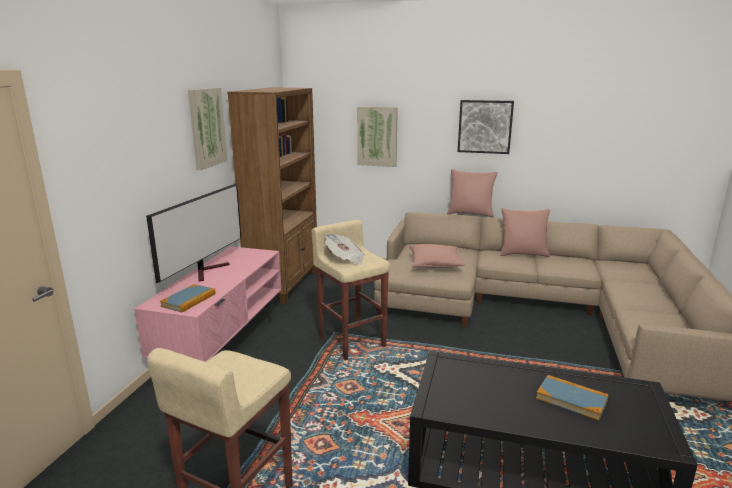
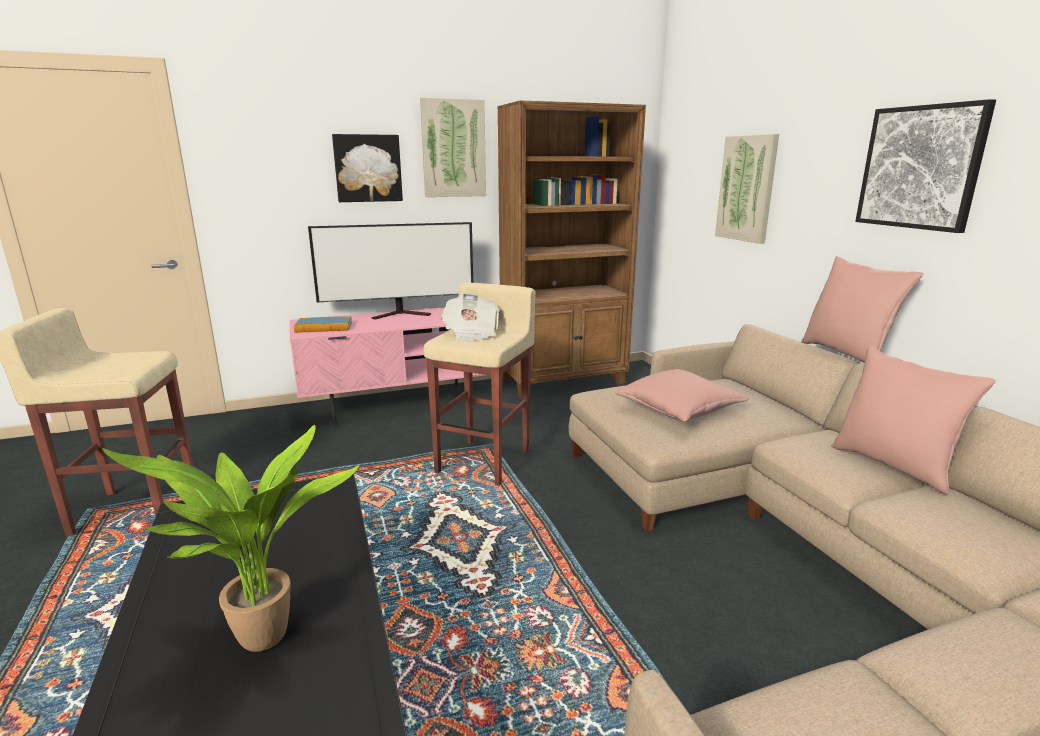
camera: 55 degrees right, 0 degrees up
(165, 154) = (368, 168): none -> picture
(571, 399) = (263, 644): book -> potted plant

